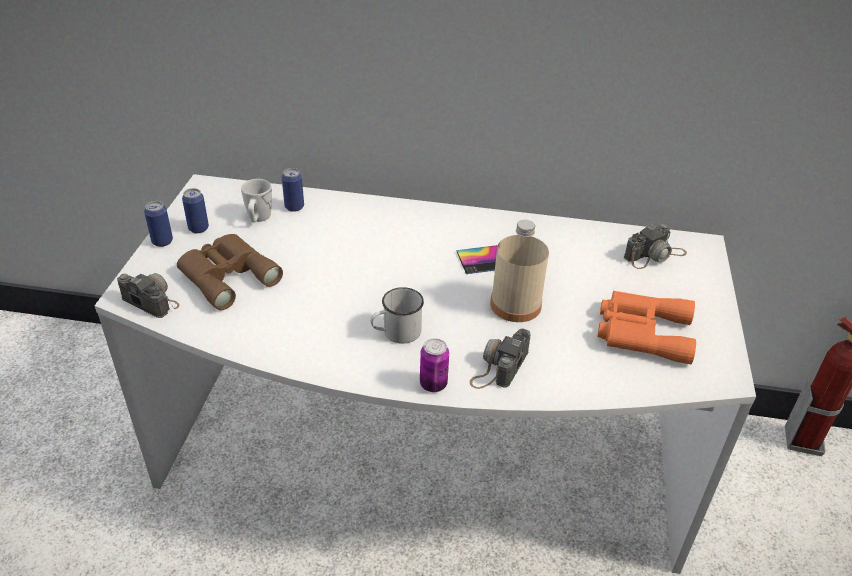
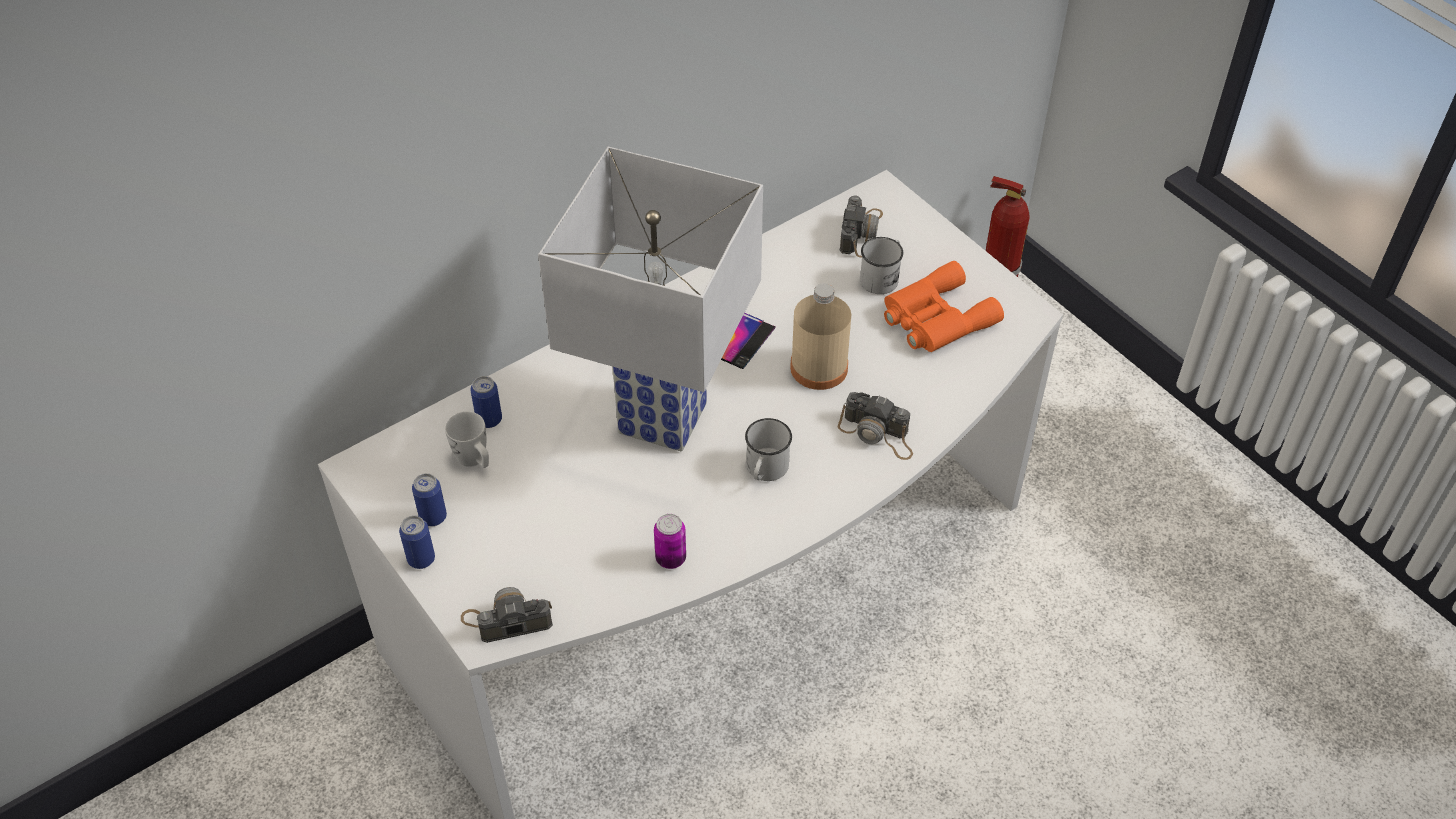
camera: 45 degrees left, 10 degrees up
(227, 275) = (542, 539): brown binoculars -> none
(383, 266) = (665, 417): none -> white table lamp
(433, 384) = (852, 490): can -> can (670, 558)
(499, 366) = (877, 434): camera -> camera turned 45 degrees counterclockwise
(634, 286) = (882, 277): none -> white mug

